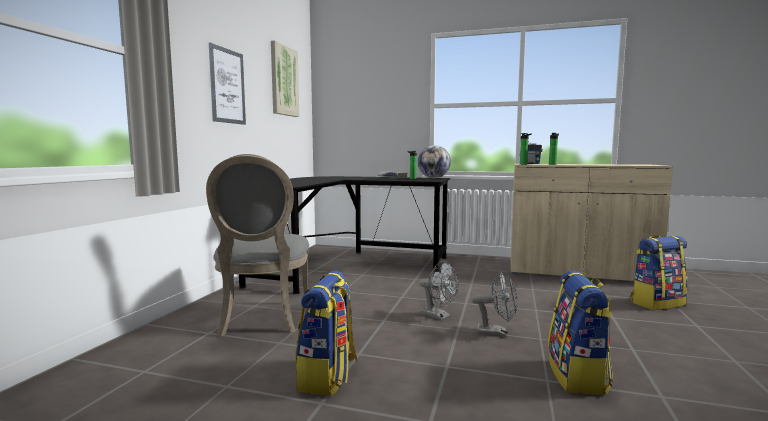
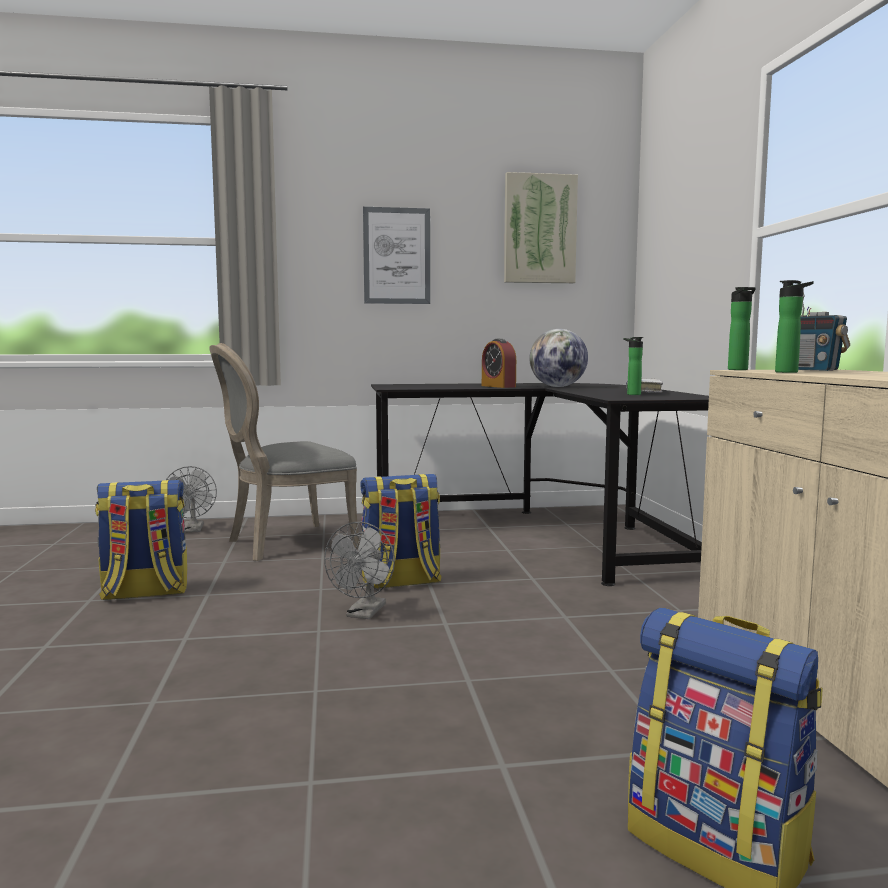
camera: 65 degrees right, 0 degrees up
(316, 180) = (498, 386): none -> alarm clock
(434, 178) = (689, 396): globe -> globe (558, 387)
(496, 333) = (320, 656): grey fan -> grey fan (192, 530)
(578, 377) = (168, 725): backpack -> backpack (400, 582)

